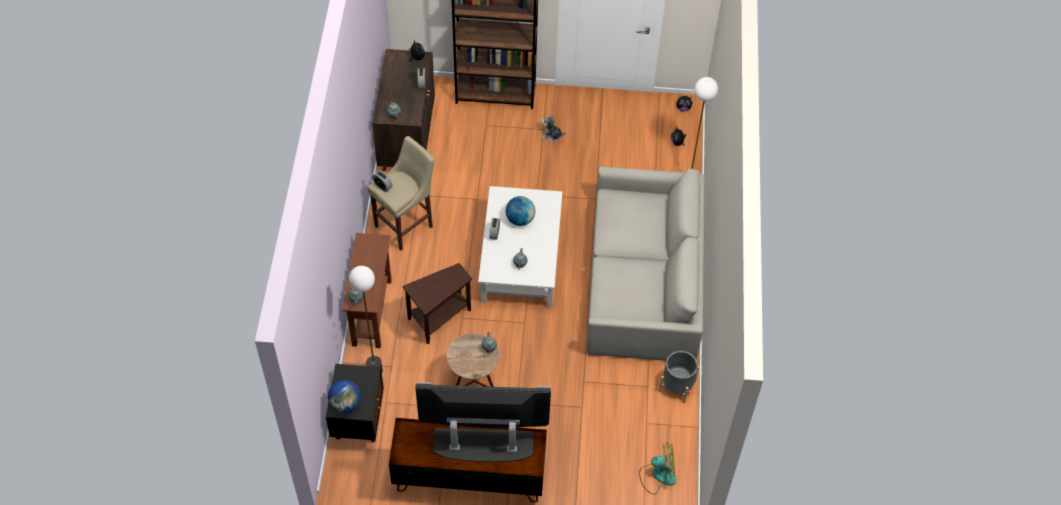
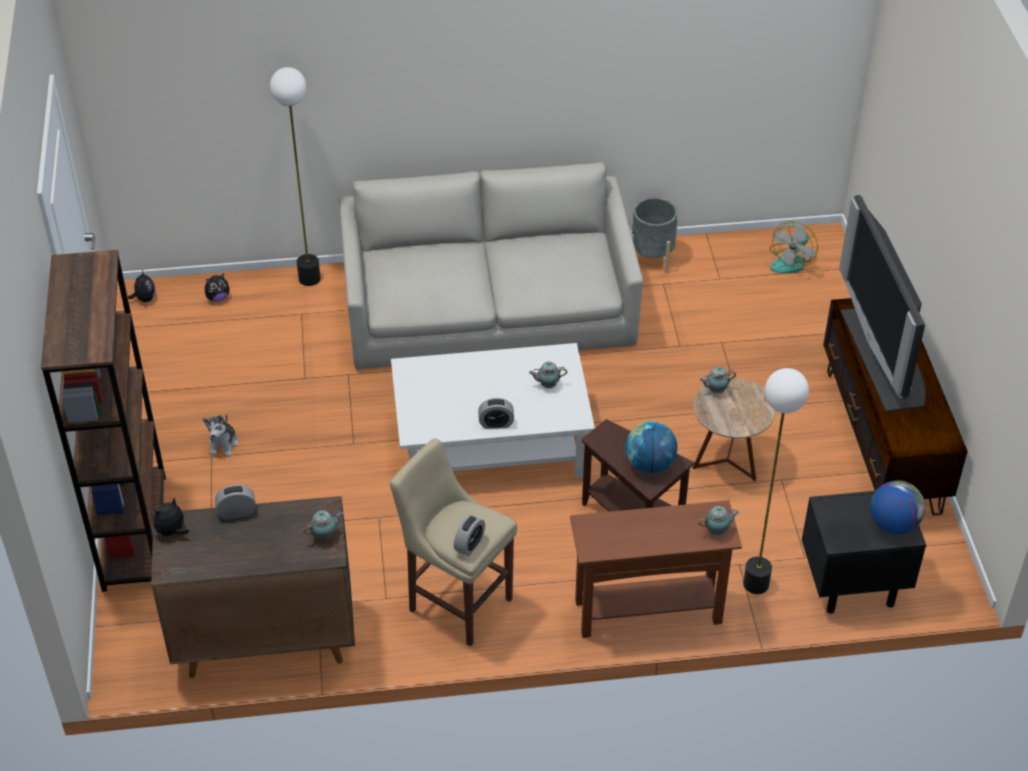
camera: 100 degrees left, 10 degrees down
(520, 219) = (460, 398): globe -> globe (650, 464)
(658, 475) = (791, 261): fan -> fan turned 135 degrees counterclockwise

